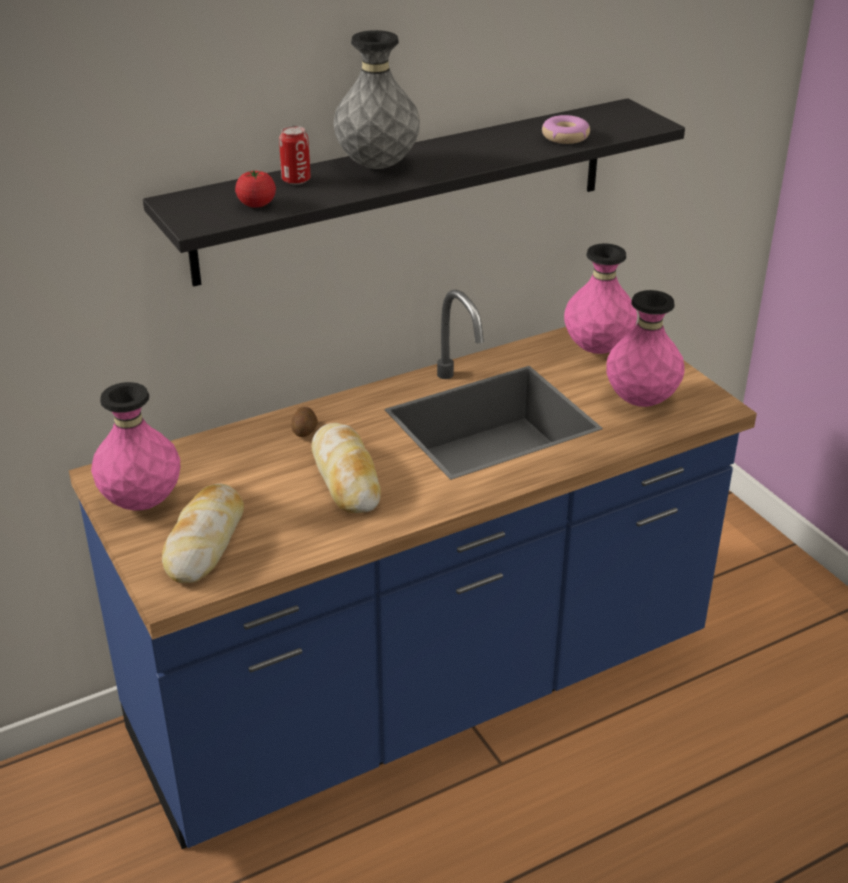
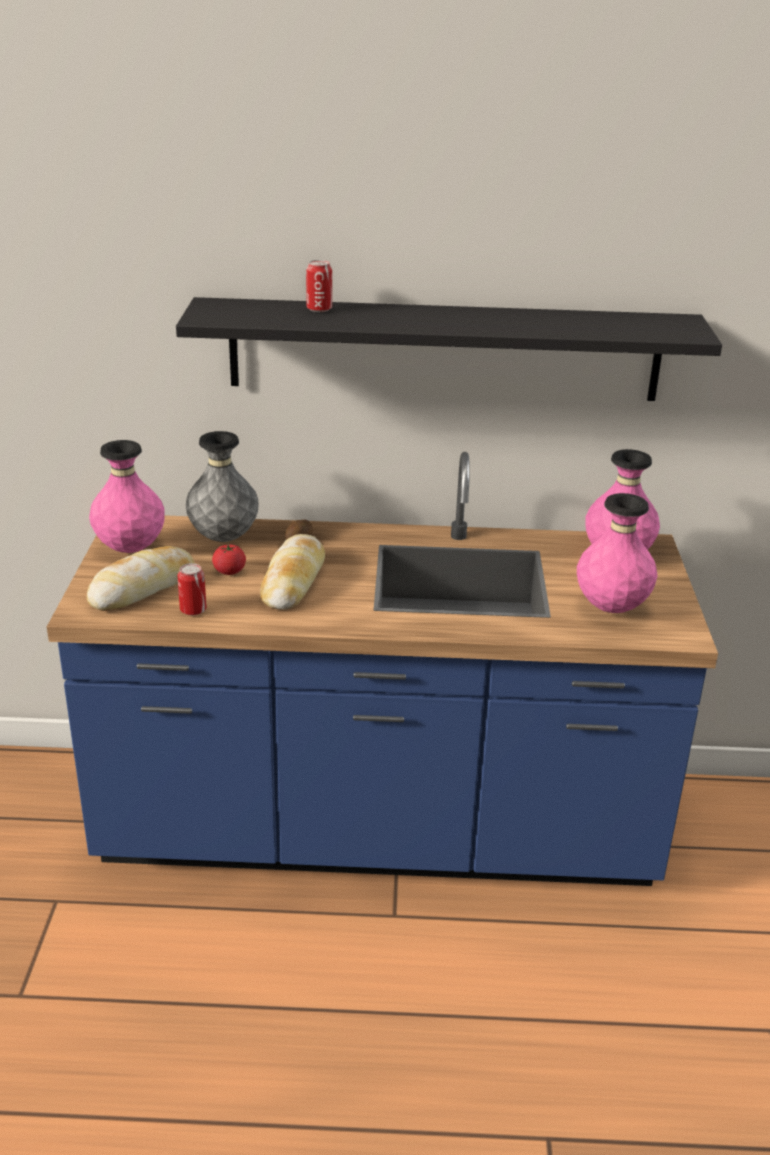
camera: 30 degrees right, 5 degrees down
(256, 204) = (265, 317): tomato -> tomato (229, 571)
(283, 545) = (193, 610): none -> can
(378, 166) = (397, 314): grey vase -> grey vase (224, 538)
(565, 137) = (592, 328): donut -> none

